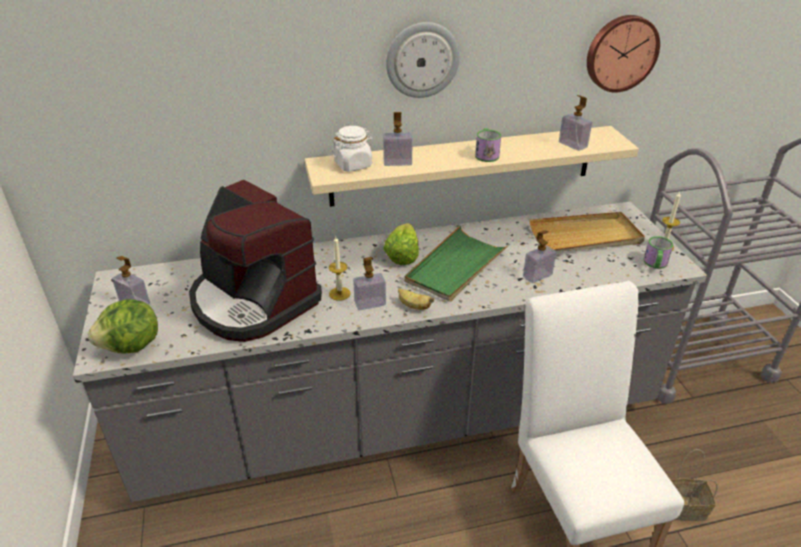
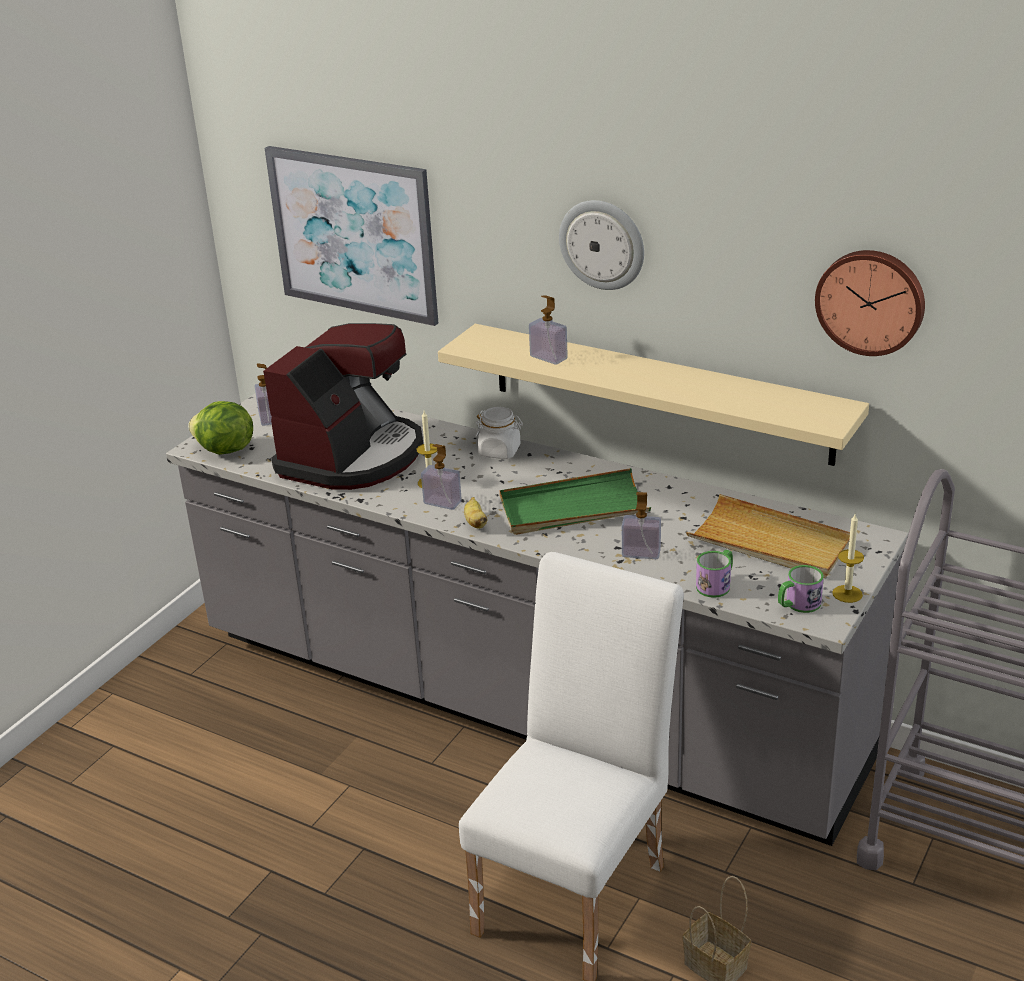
camera: 45 degrees right, 5 degrees down
(171, 111) = (353, 234): none -> picture
(253, 301) = (353, 456): coffee machine -> coffee machine turned 150 degrees counterclockwise
(353, 165) = (504, 345): white jar -> white jar (500, 451)
(402, 255) = (539, 475): lettuce -> none
(486, 154) = (652, 381): mug -> mug (716, 584)
(572, 145) = (769, 406): soap dispenser -> none

